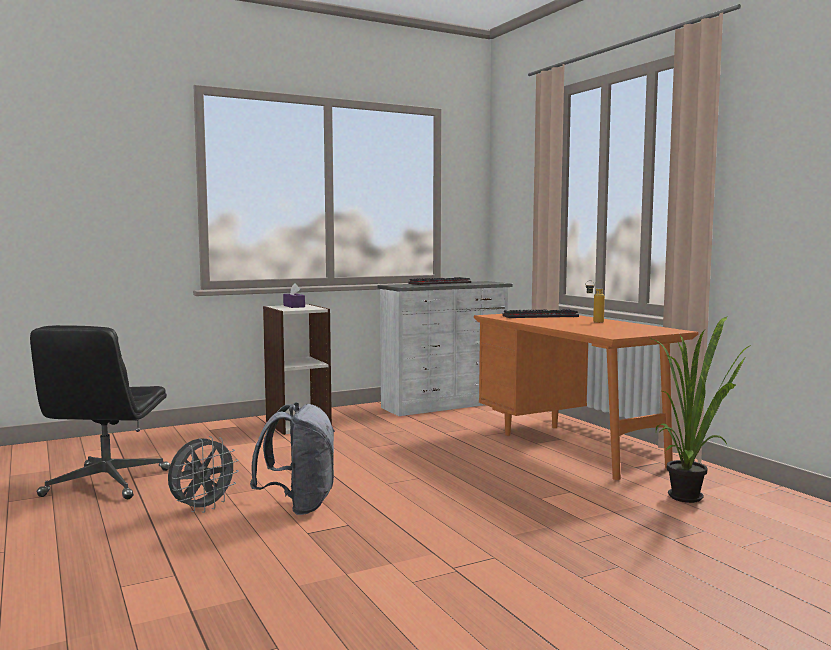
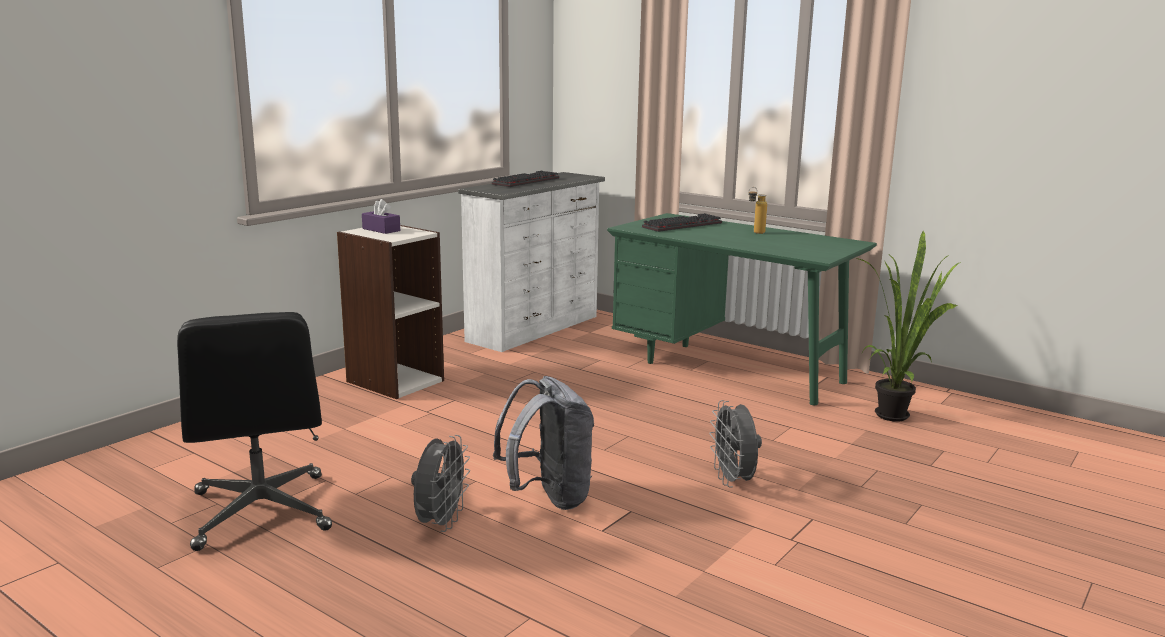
camera: 25 degrees left, 10 degrees up
(461, 520) = (733, 481): none -> grey fan
(572, 446) = (730, 369): orange desk -> green desk

